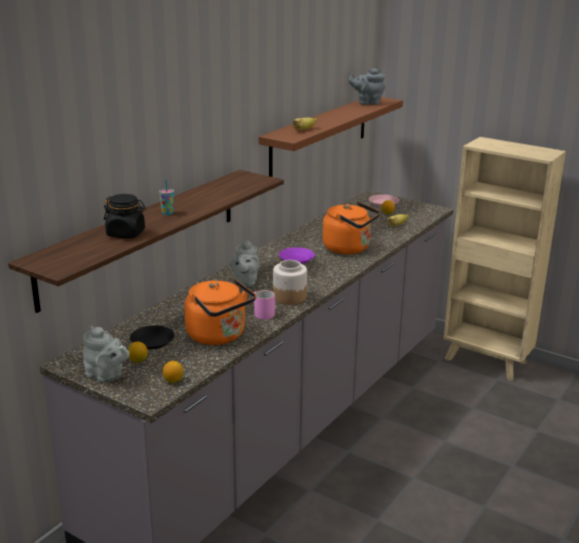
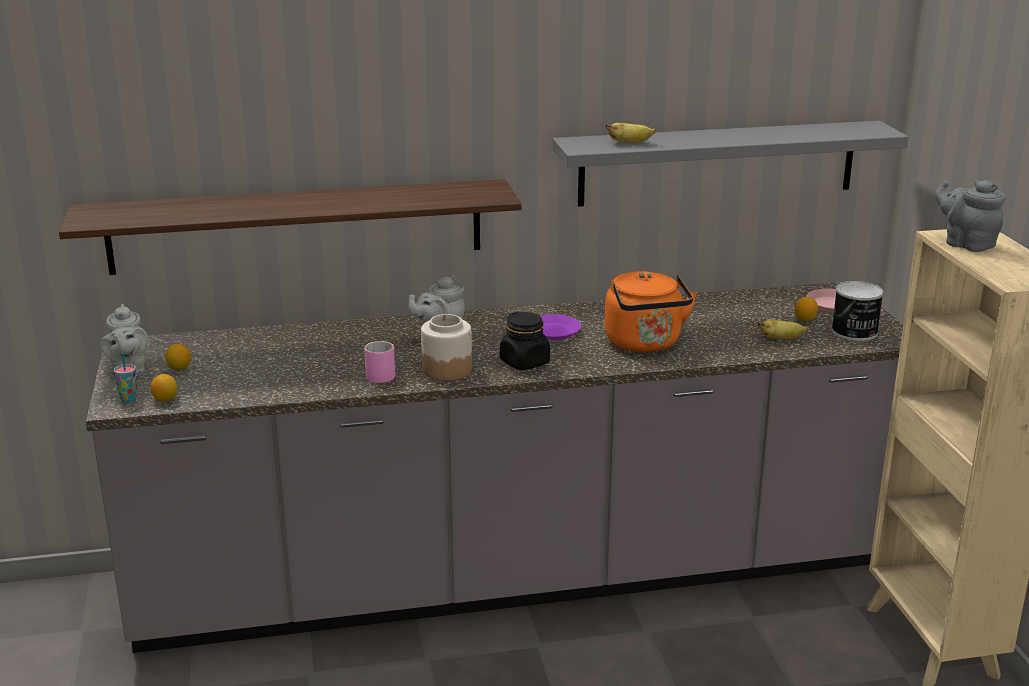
camera: 45 degrees right, 0 degrees up
(126, 234) = (215, 210): black jar -> black jar (525, 362)
(152, 341) = (229, 356): black plate -> none
(167, 213) = (302, 202): cup -> cup (129, 399)
(219, 336) = (291, 378): orange kettle -> none
(320, 135) = (717, 163): brown shelf -> grey shelf
(367, 102) = (836, 128): grey teapot -> grey teapot (966, 244)
(416, 212) = (854, 332): none -> can

